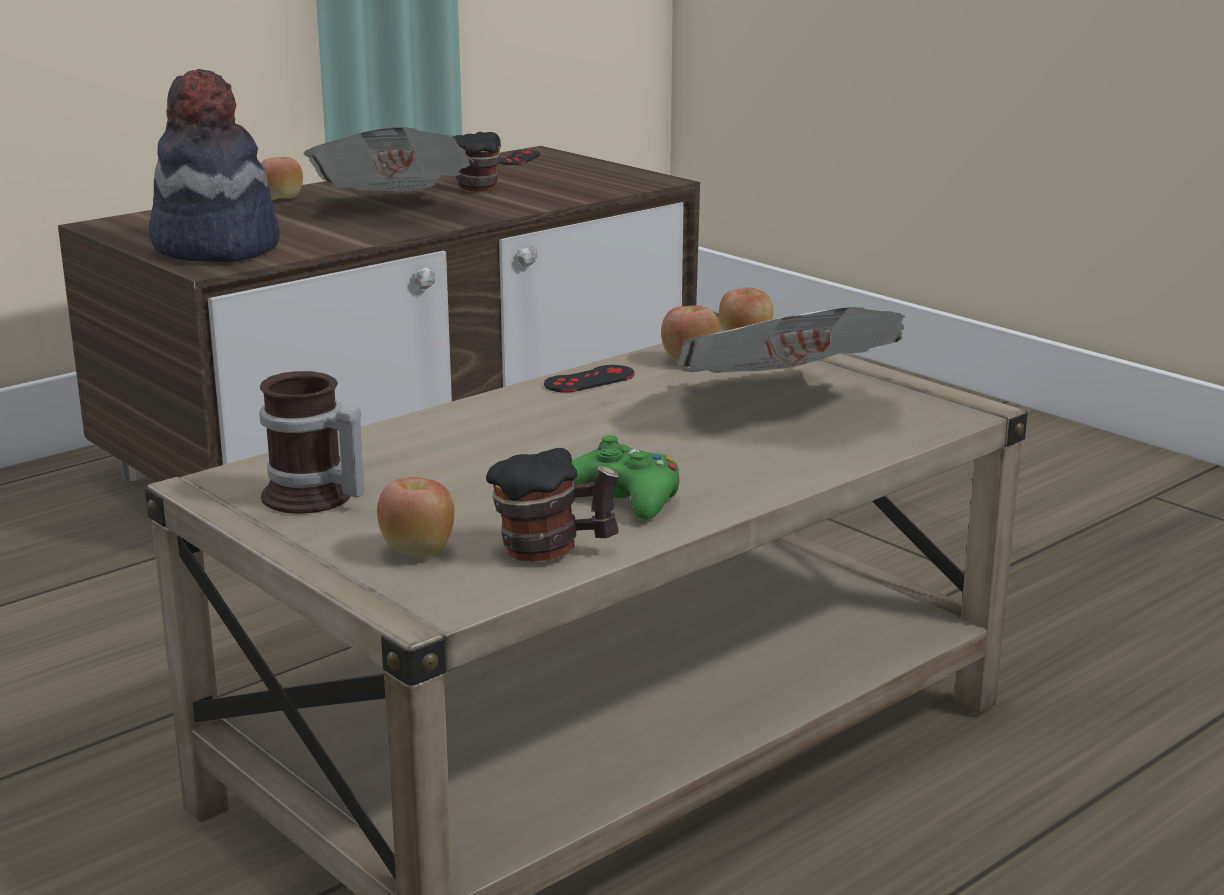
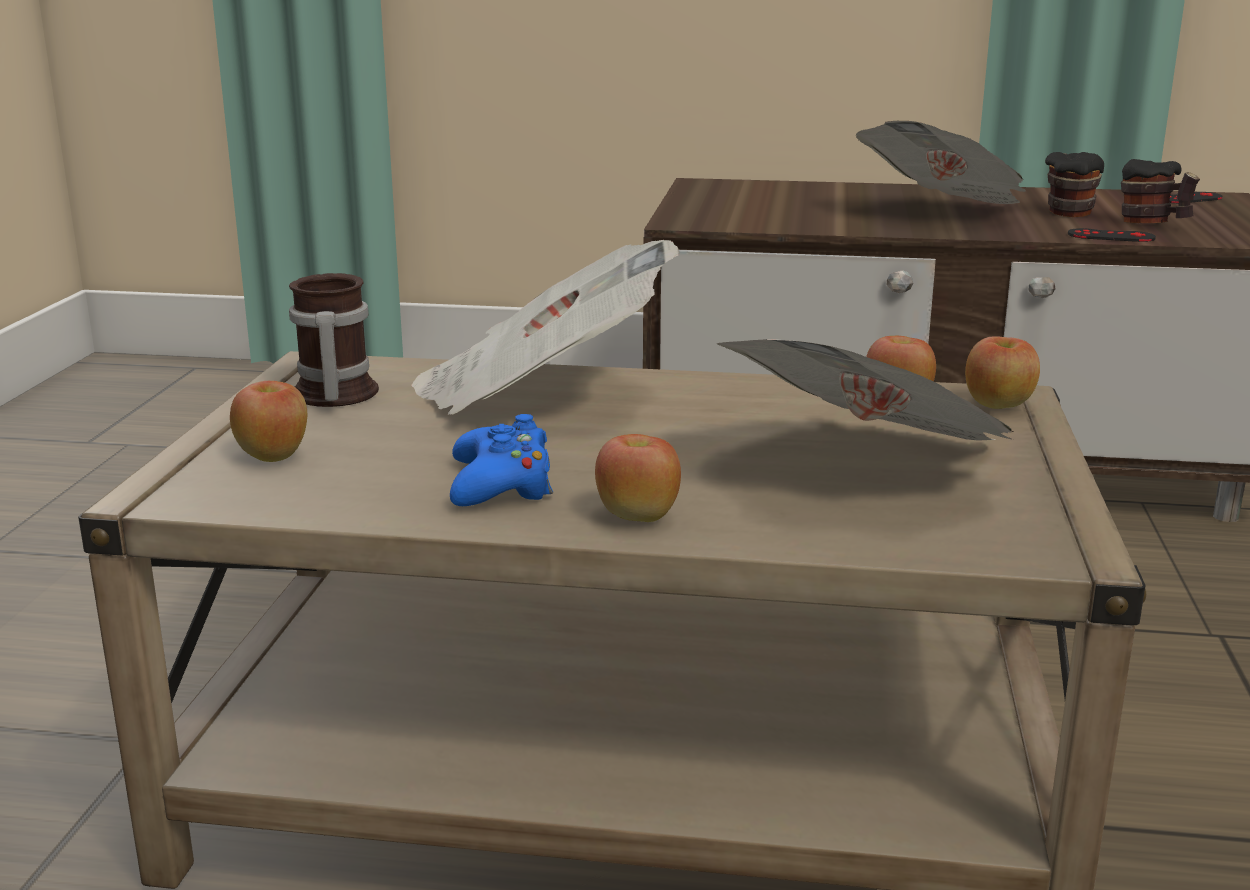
camera: 50 degrees right, 0 degrees up
(215, 248) = (724, 212): hat -> none
(281, 199) = (877, 190): apple -> apple (637, 517)
(464, 438) = (540, 394): none -> newspaper
(553, 551) = (341, 497): mug -> mug (1151, 224)
(589, 380) = (762, 387): black game controller -> black game controller (1111, 236)
(622, 499) = (501, 484): green game controller -> blue game controller

